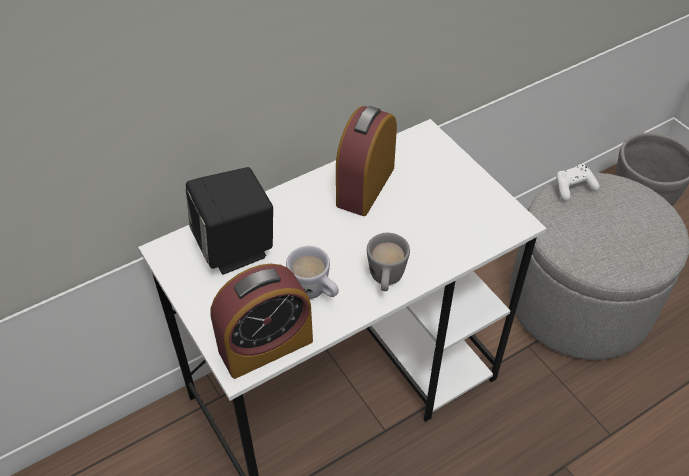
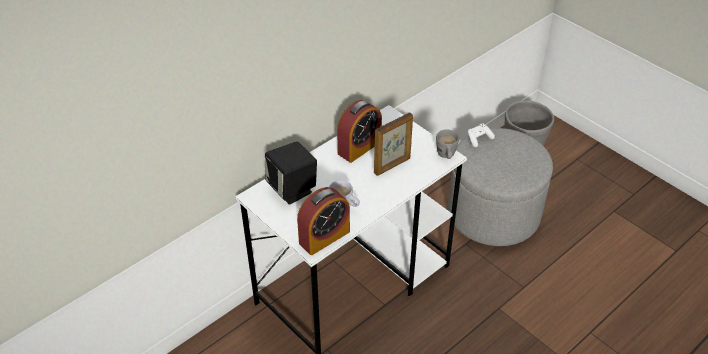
camera: 10 degrees left, 5 degrees down
(365, 186) = (359, 147): alarm clock -> alarm clock turned 150 degrees counterclockwise
(386, 280) = (383, 196): grey mug -> grey mug (446, 156)
(414, 226) = (392, 166): none -> picture frame

